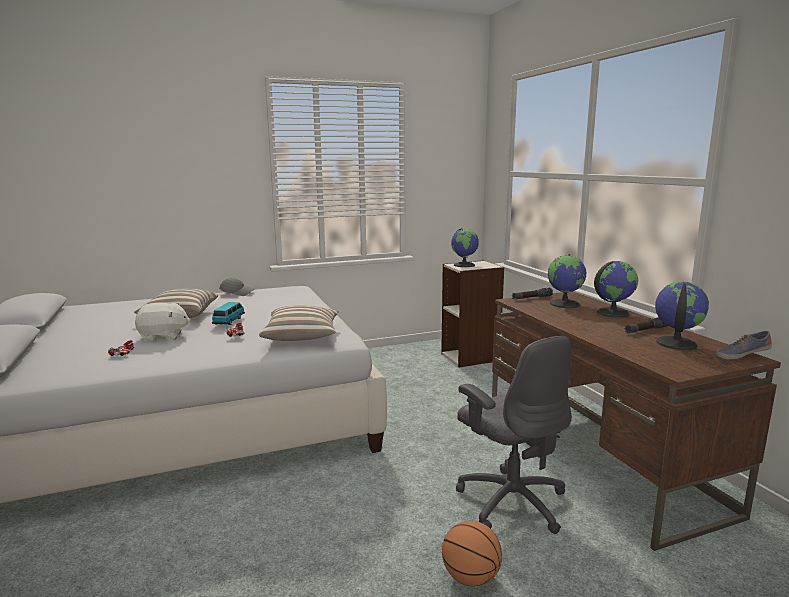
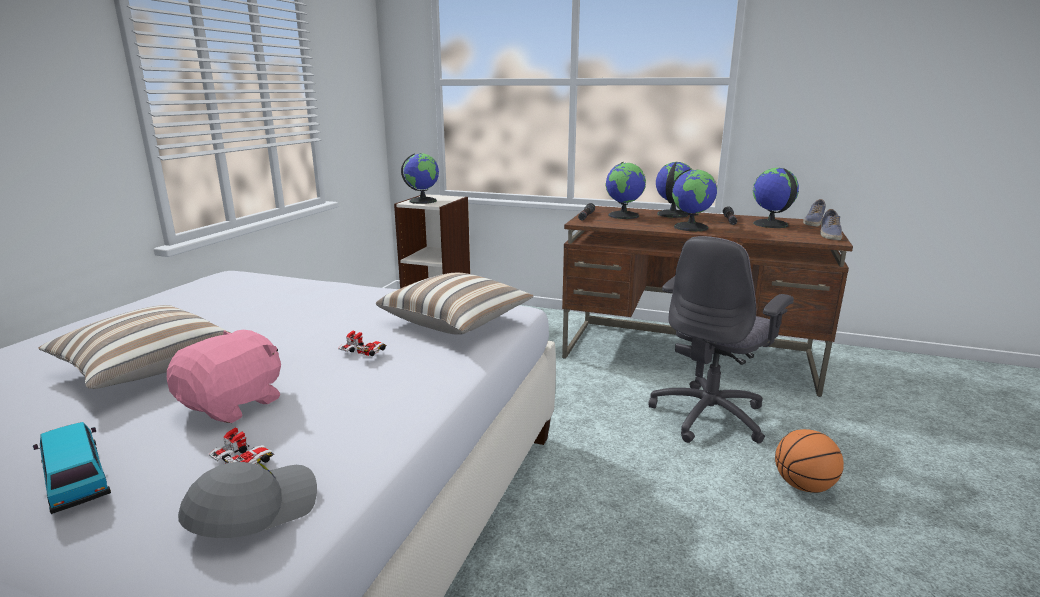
camera: 50 degrees left, 5 degrees up
(163, 336) = (234, 404): white plush toy -> pink plush toy
(229, 321) = (285, 342): toy car -> toy car (77, 482)
(237, 293) = (143, 306): grey cap -> grey cap (253, 510)
(511, 501) = (709, 416): grey office chair -> grey office chair turned 120 degrees clockwise
(583, 325) = (691, 227): none -> globe
(700, 367) = (829, 234): none -> shoe

